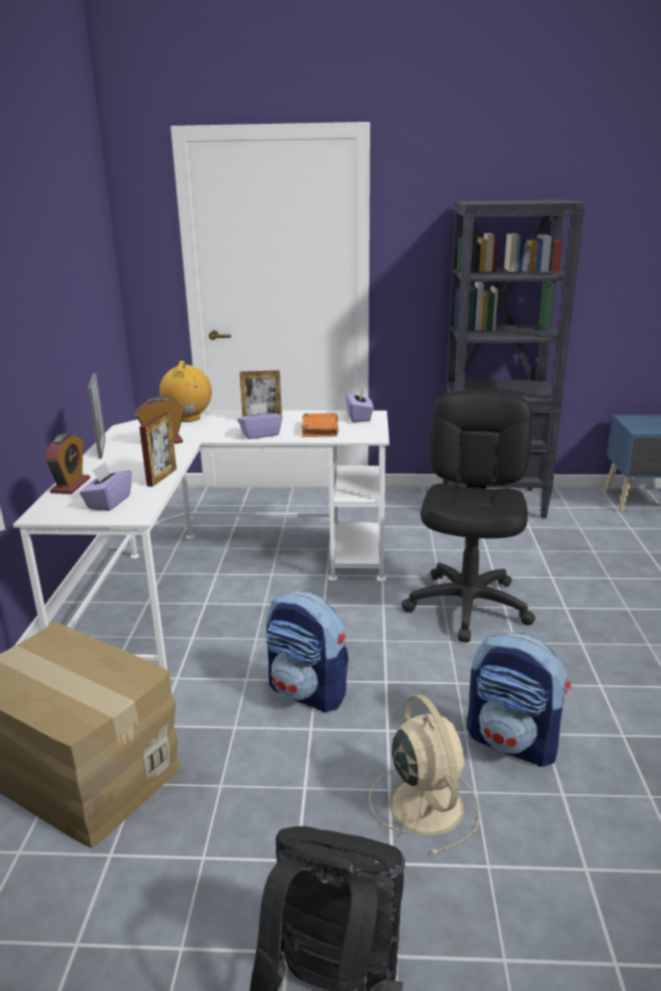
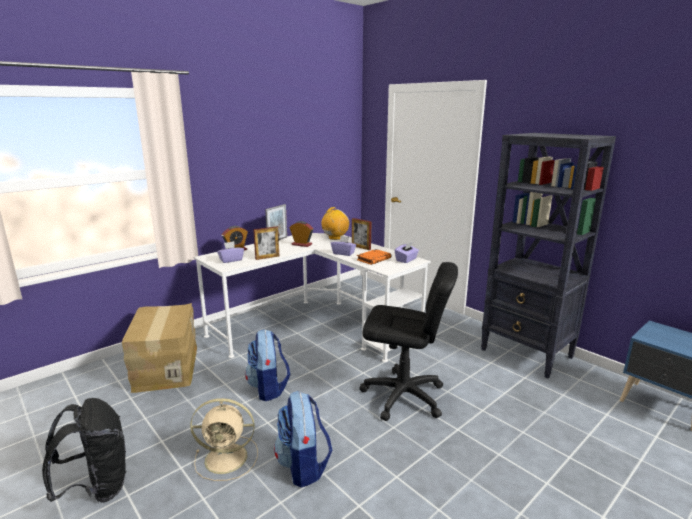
camera: 45 degrees right, 5 degrees down
(424, 803) = (228, 458): beige fan -> beige fan turned 60 degrees clockwise
(468, 606) = (403, 396): black office chair -> black office chair turned 45 degrees clockwise

